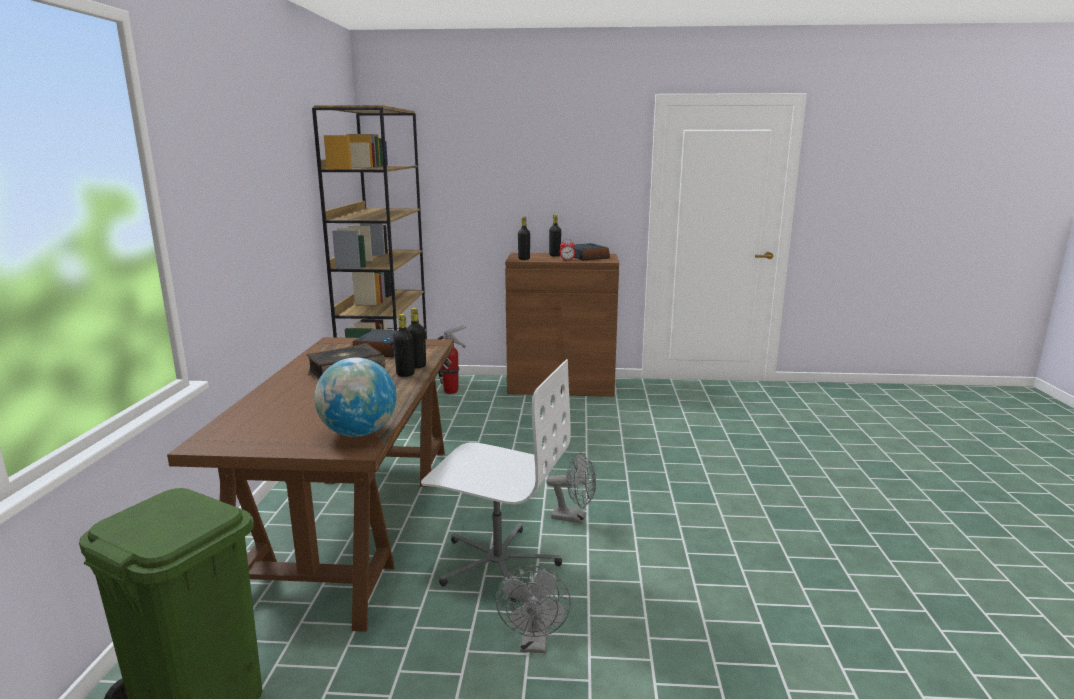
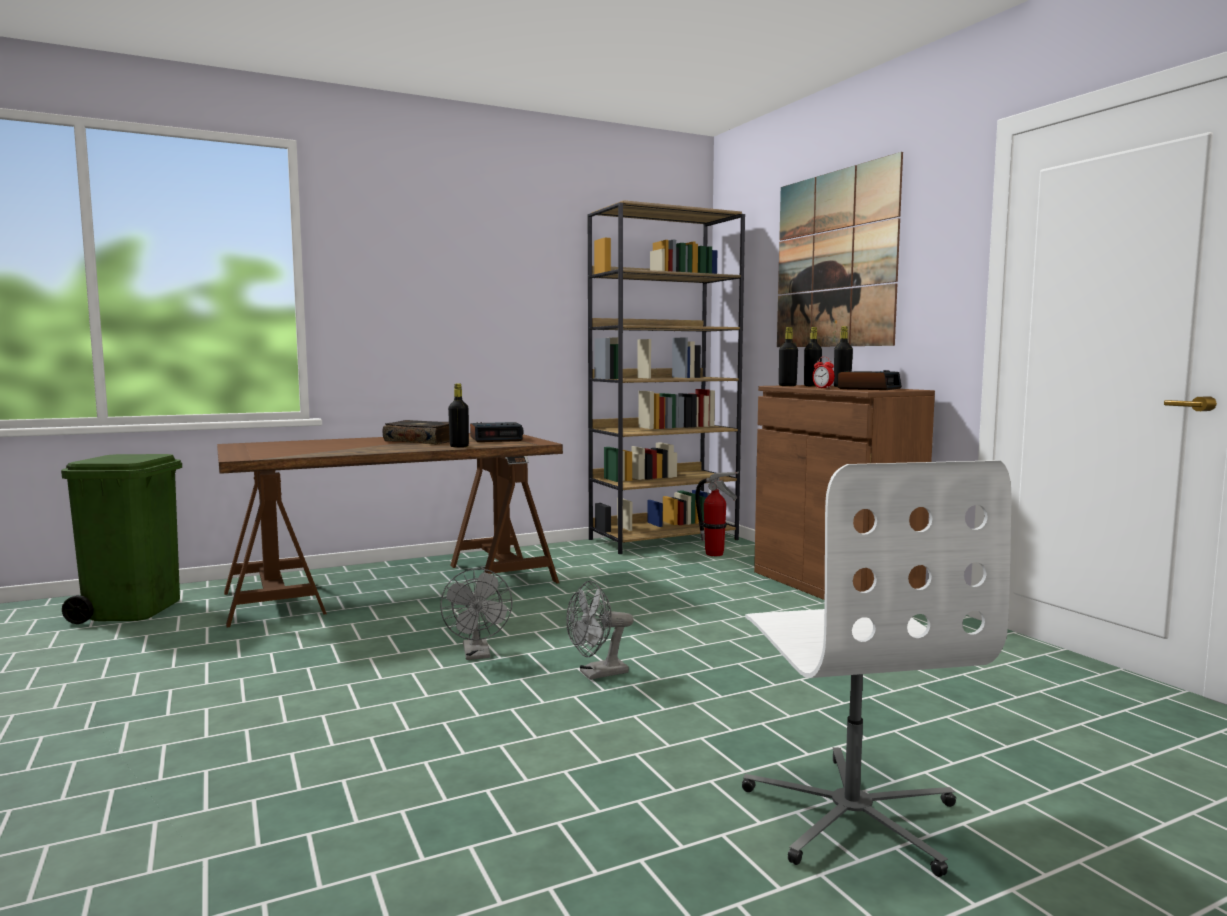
camera: 60 degrees right, 10 degrees down
(358, 433) = (274, 455): globe -> none
(405, 374) = (432, 447): black bottle -> black bottle (812, 386)
(497, 563) = (356, 643): white office chair -> white office chair (852, 814)
(519, 162) = (835, 260): none -> picture
(534, 643) = (222, 683): grey fan -> grey fan (597, 674)

